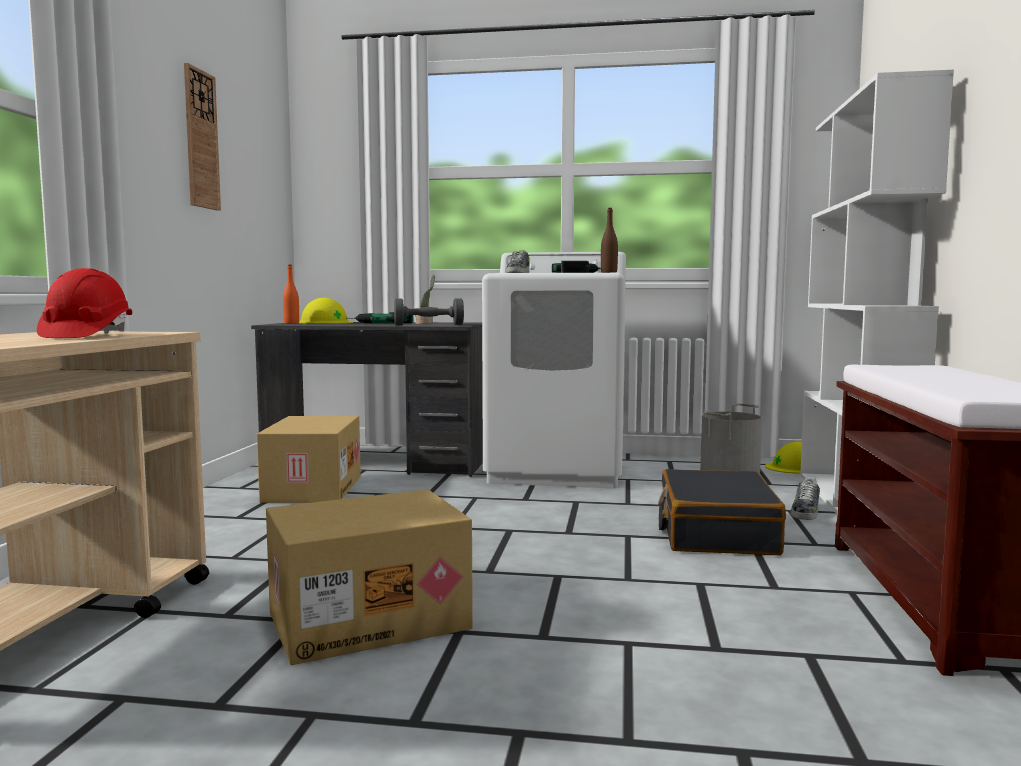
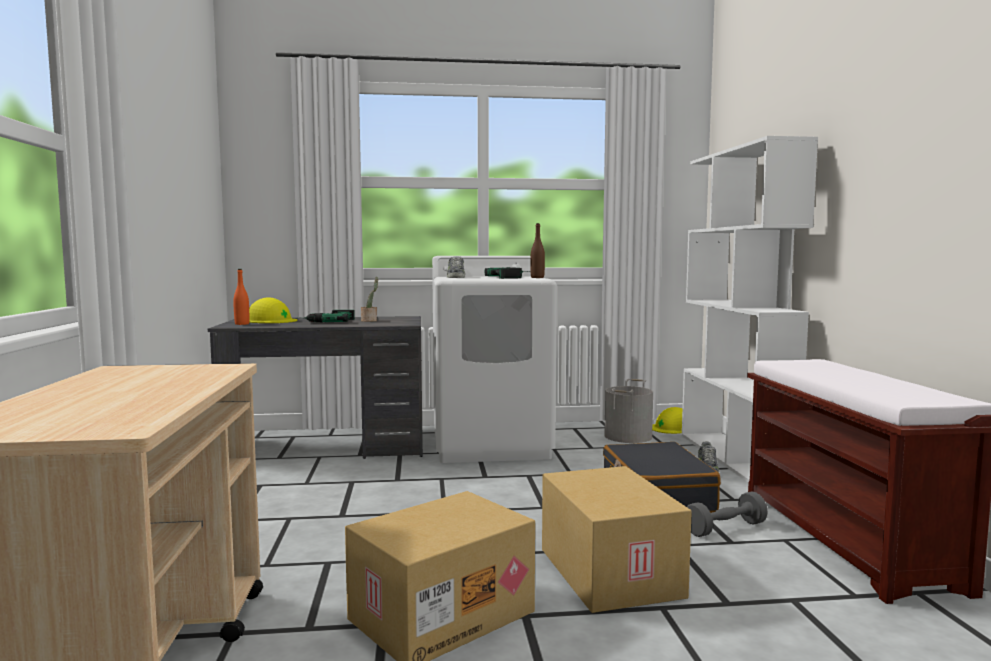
camera: 15 degrees left, 0 degrees up
(86, 336) = (177, 382): red hard hat -> none
(201, 139) = (164, 154): wall clock -> none
(311, 488) = (284, 481): cardboard box -> cardboard box (607, 572)
(428, 325) = (379, 323): grey dumbbell -> grey dumbbell (725, 528)

